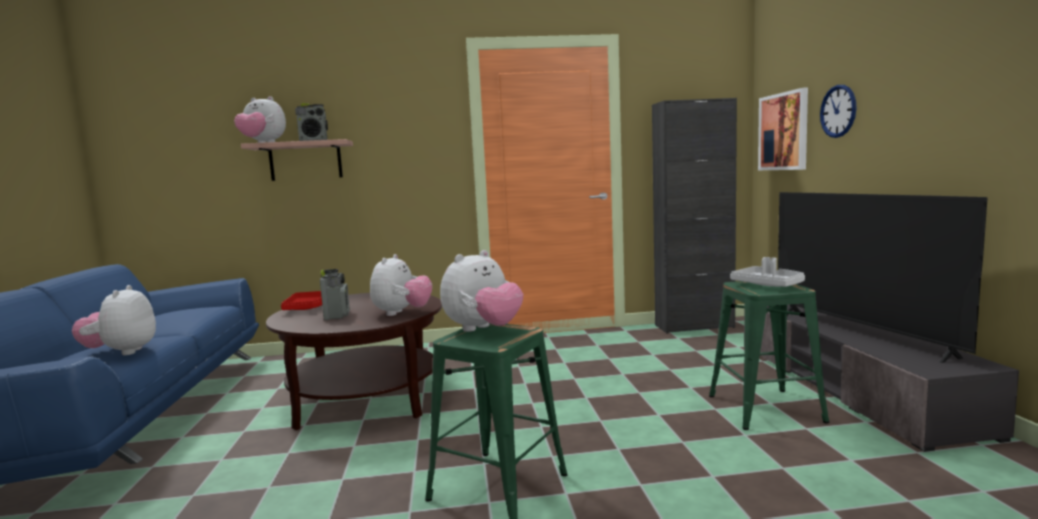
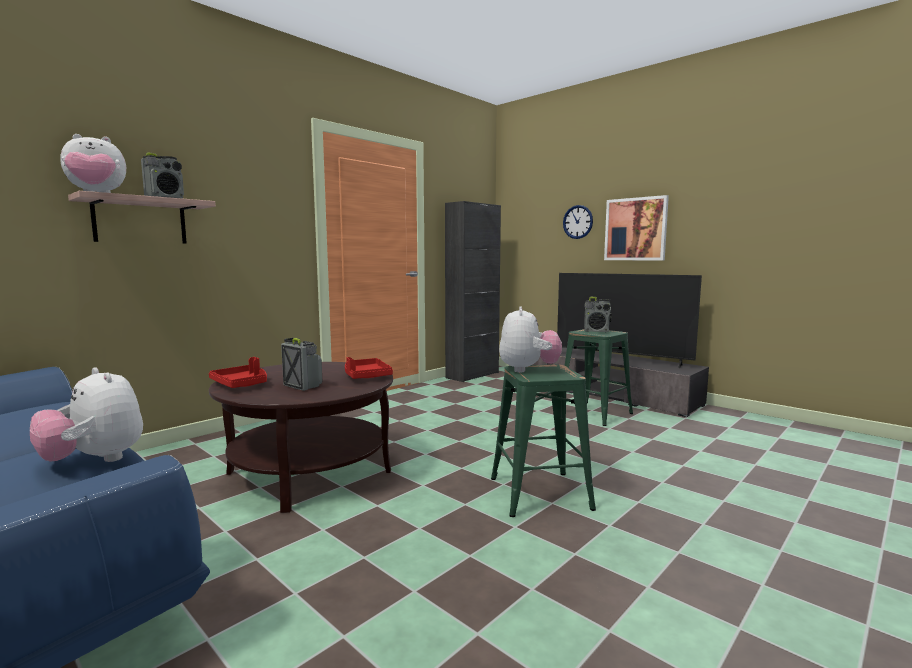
camera: 40 degrees left, 0 degrees up
(402, 313) = (366, 376): plush toy -> red tray
(768, 285) = (596, 331): grey tray -> radio
(783, 131) = (528, 232): picture -> picture (635, 229)

